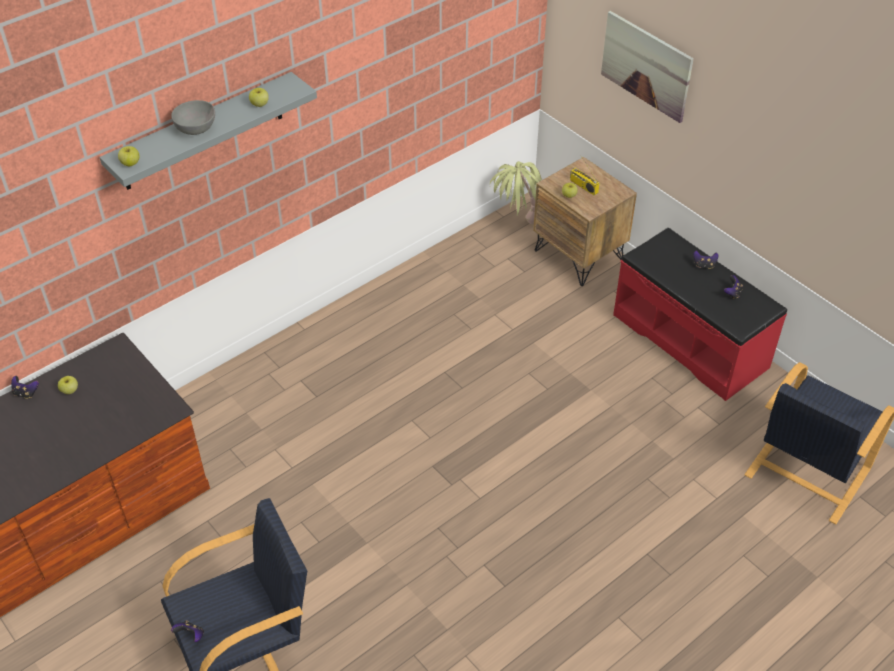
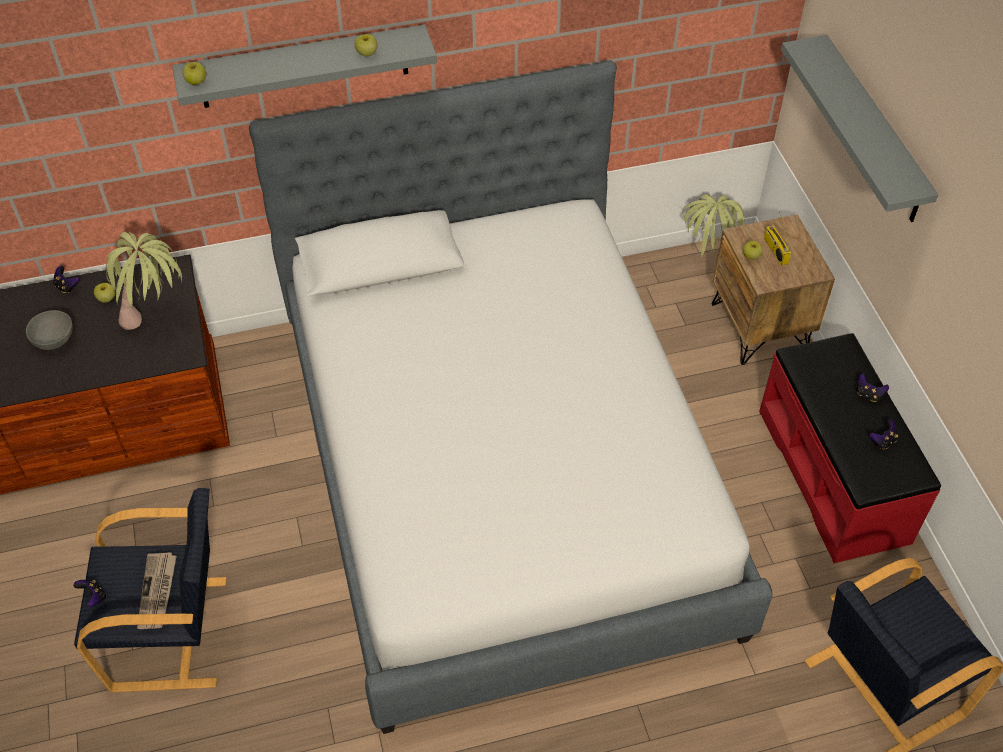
camera: 25 degrees right, 5 degrees up
(129, 393) = (158, 321): none -> potted plant
(197, 129) = (286, 63): grey bowl -> grey bowl (55, 340)
(245, 610) = (157, 592): none -> newspaper
(446, 426) = (501, 470): none -> bed
(646, 66) = (873, 131): picture -> grey shelf

